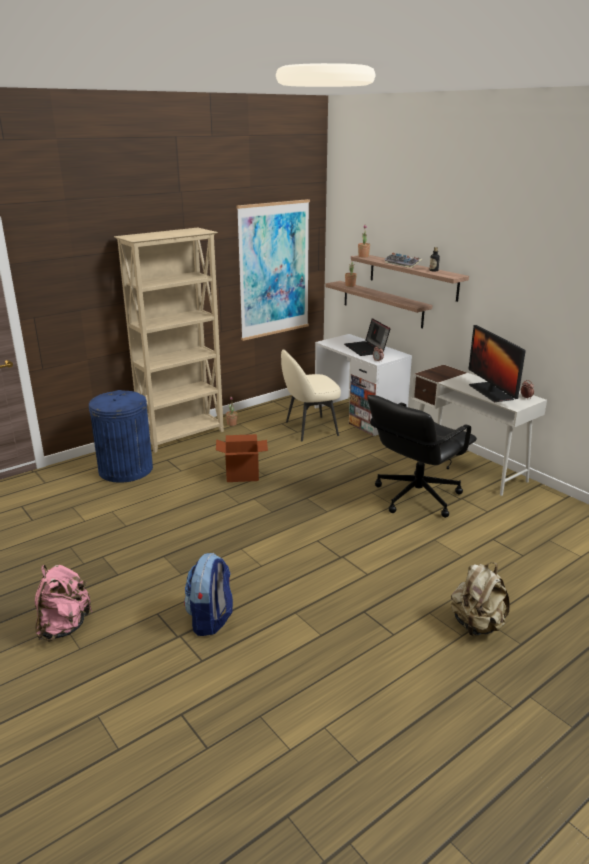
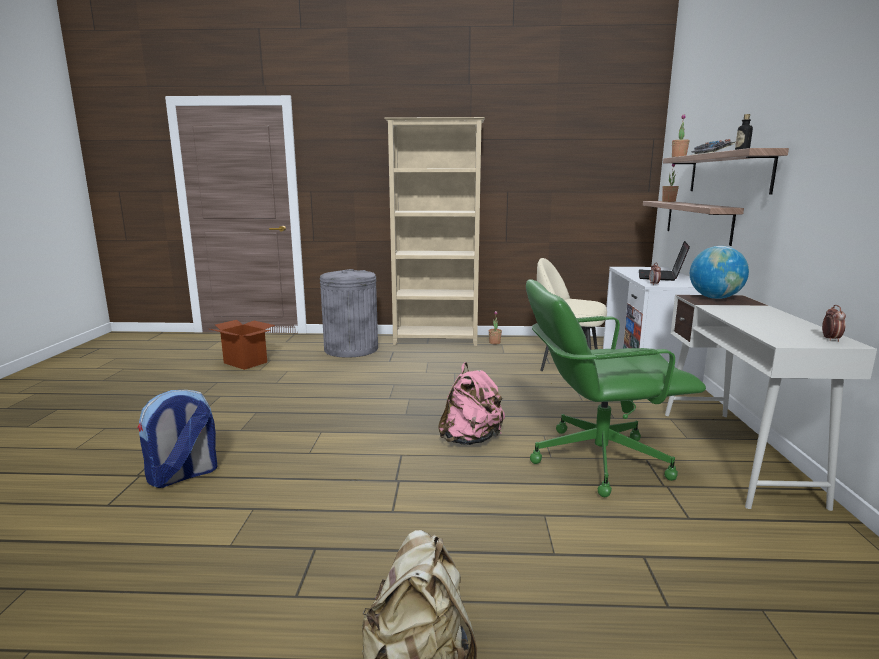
camera: 40 degrees right, 10 degrees down
(64, 626) = (102, 429): pink backpack -> pink backpack (471, 439)
(125, 469) = (351, 349): blue trash can -> grey trash can
(242, 475) = (433, 379): cardboard box -> cardboard box (245, 362)
(274, 270) = (581, 182): picture -> none
(416, 496) = (597, 459): black office chair -> green office chair
(436, 372) = (715, 298): none -> globe
(490, 392) = (768, 324): monitor -> none

